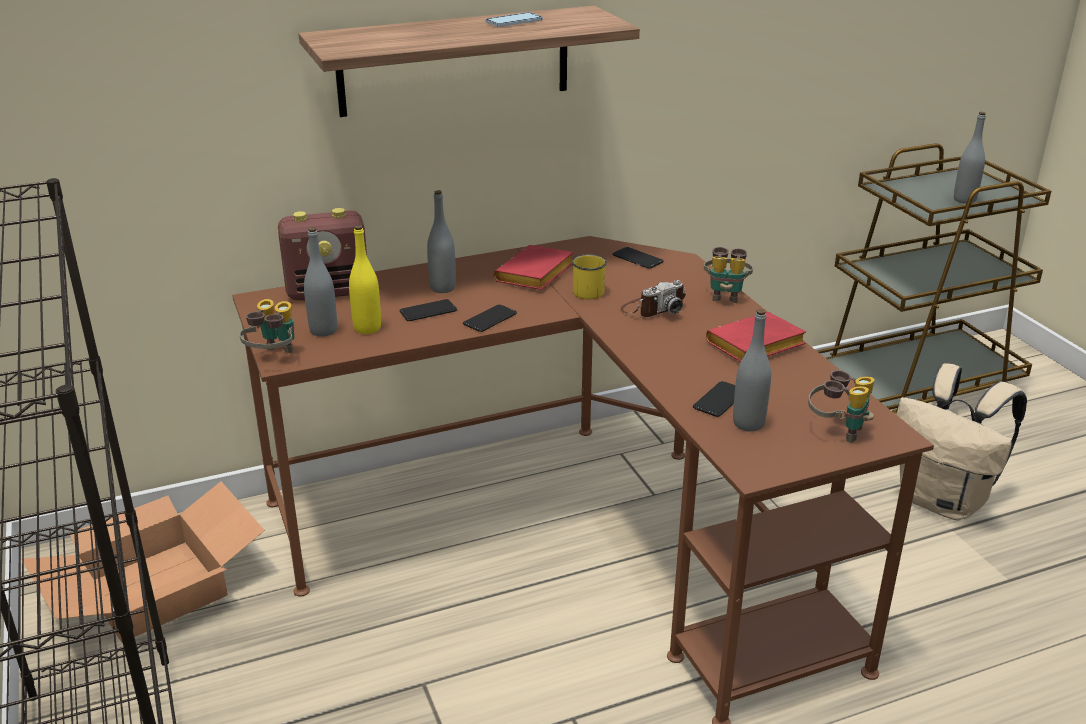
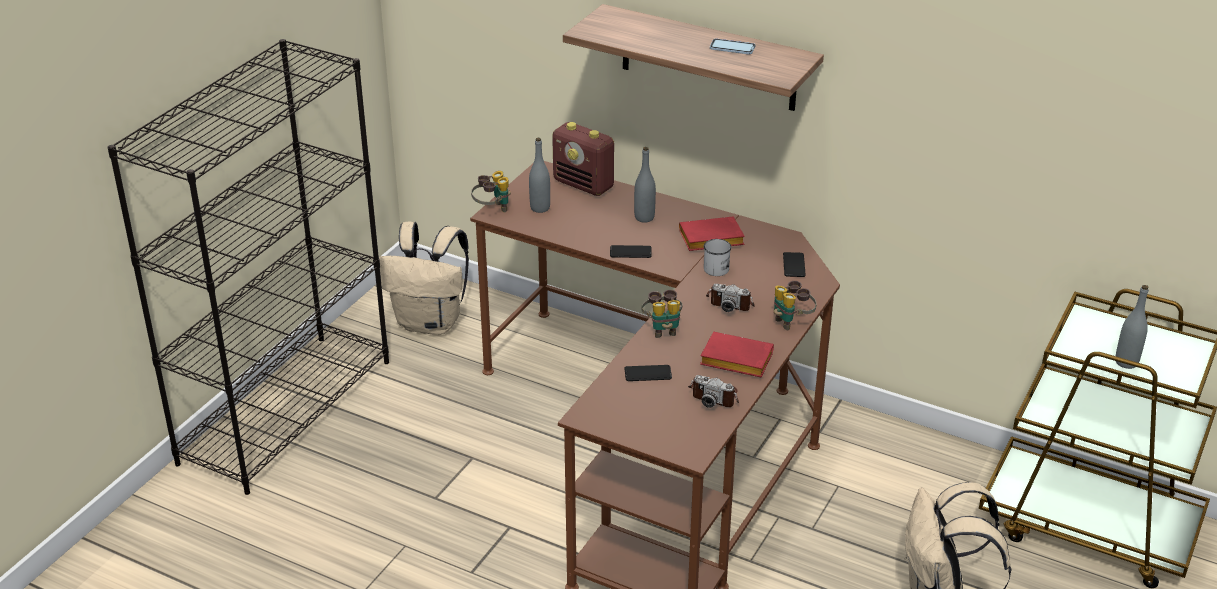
camera: 50 degrees right, 5 degrees up
(156, 588) = (431, 323): cardboard box -> beige backpack
(367, 328) = (562, 219): yellow bottle -> none
(428, 311) = (609, 228): phone -> none
(585, 290) = (718, 267): yellow mug -> white mug
(748, 423) = (634, 395): grey bottle -> none
(802, 381) = (715, 395): none -> camera
(837, 430) = (670, 430): binoculars -> binoculars (663, 329)

